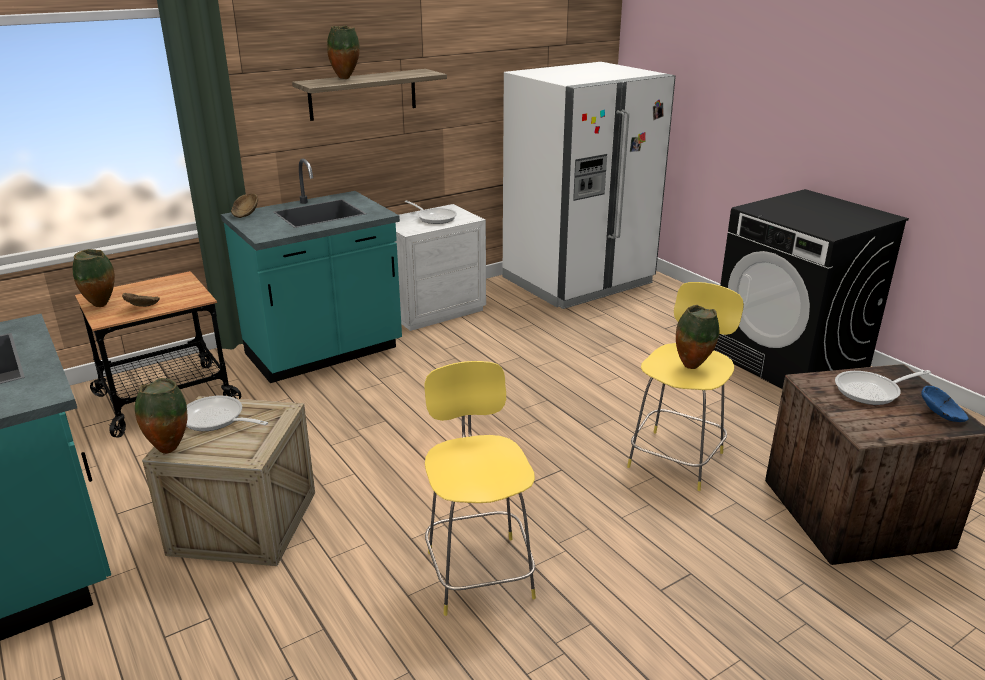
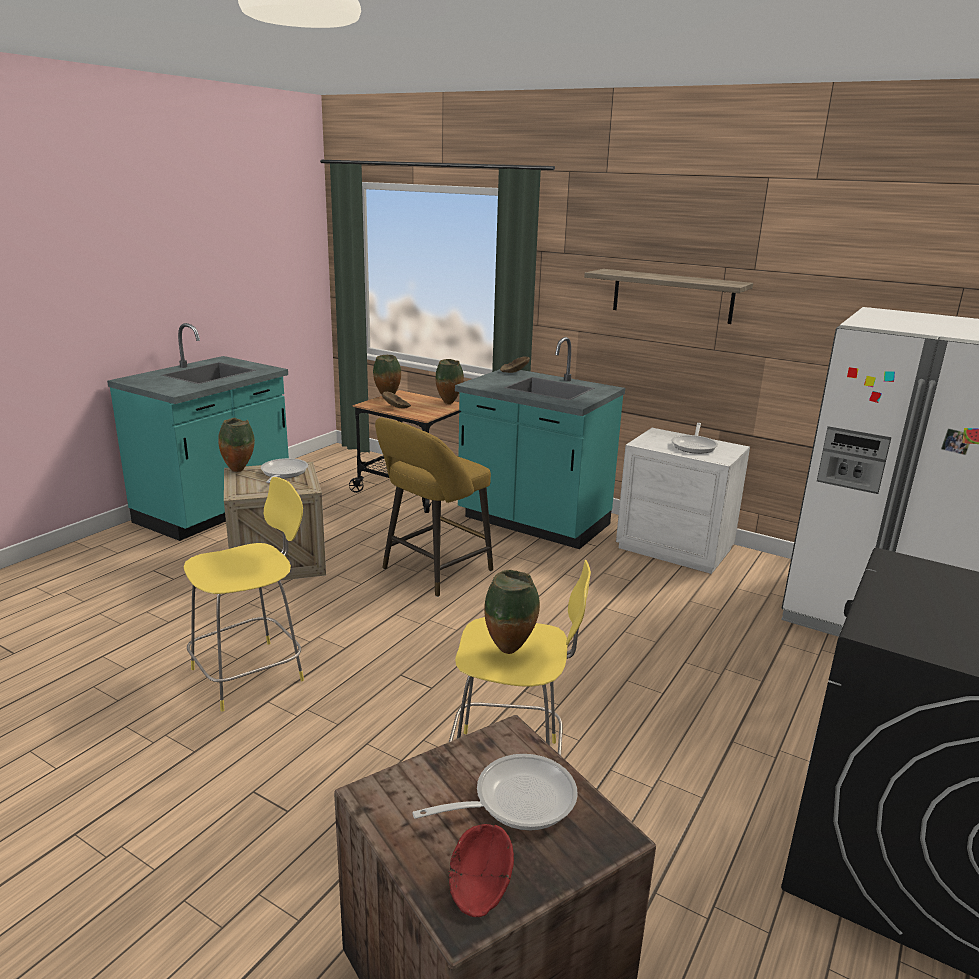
camera: 65 degrees right, 5 degrees down
(346, 78) = (643, 274): vase -> vase (449, 403)
(369, 427) = (433, 572): none -> yellow stool
(872, 391) = (515, 800): frying pan -> frying pan turned 105 degrees clockwise
(942, 416) = (478, 887): blue bowl -> red bowl

